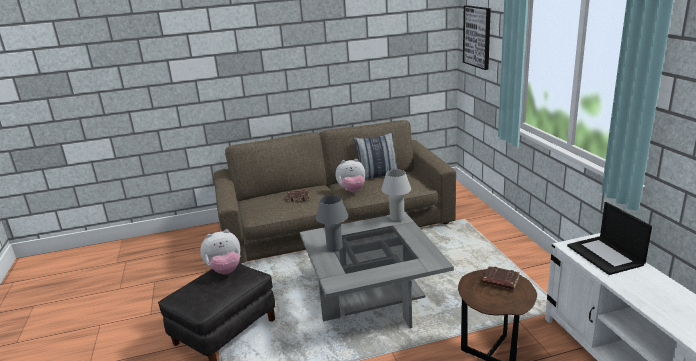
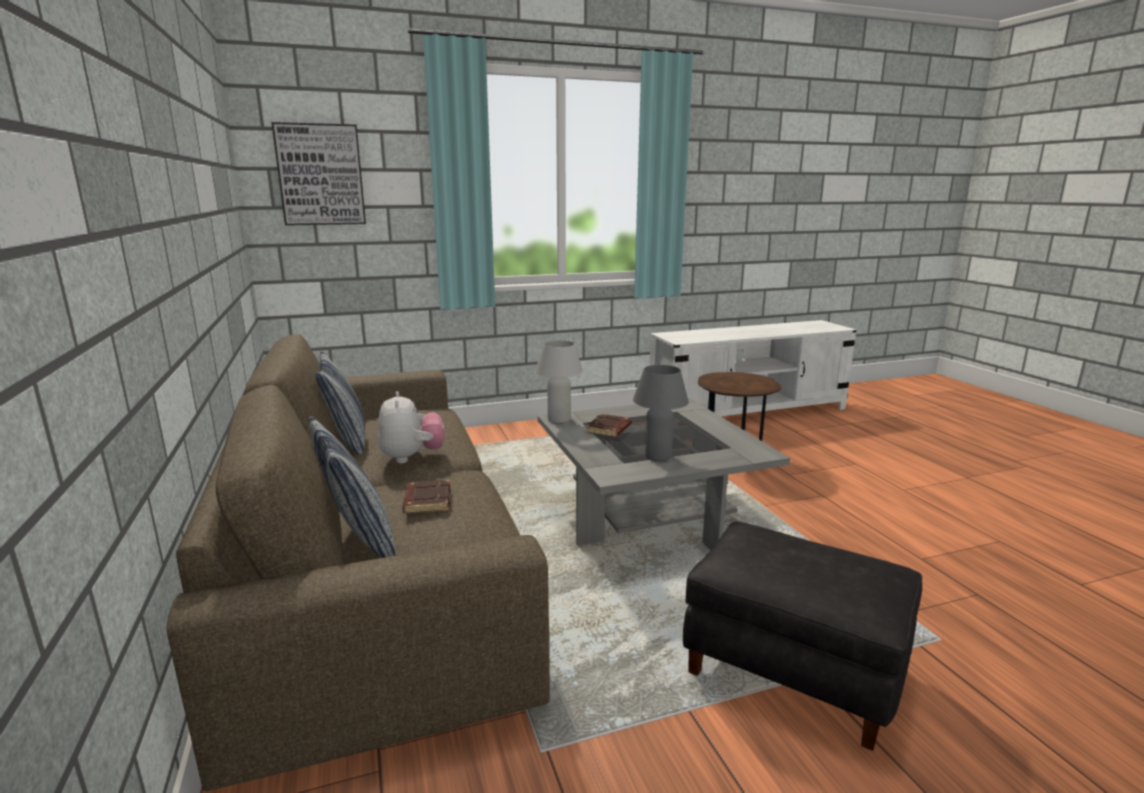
camera: 95 degrees left, 5 degrees down
(225, 270) = (750, 563): plush toy -> none
(279, 193) = (358, 539): none -> pillow
(500, 281) = (721, 380): brown book -> brown book (609, 429)
(606, 255) = (694, 335): laptop -> none

